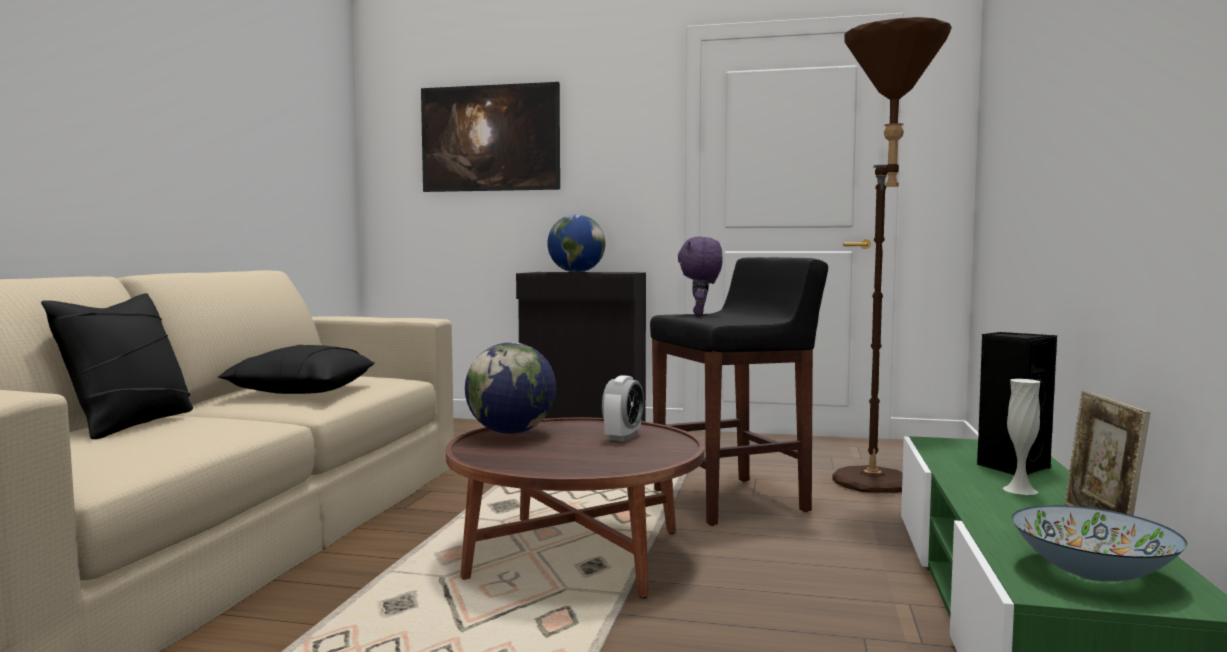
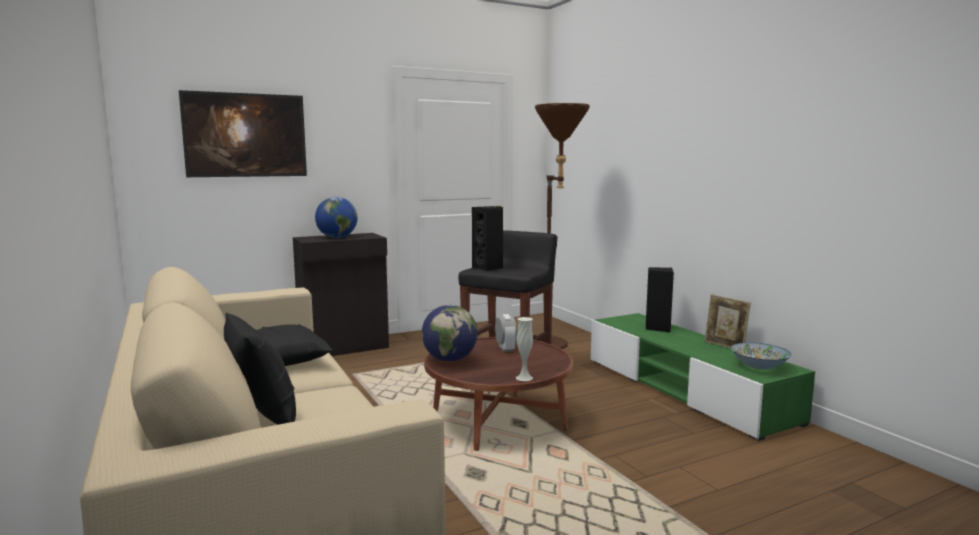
camera: 40 degrees left, 5 degrees up
(700, 314) = (488, 268): purple plush toy -> black speaker
(1020, 490) = (681, 338): white vase -> white vase (524, 378)

